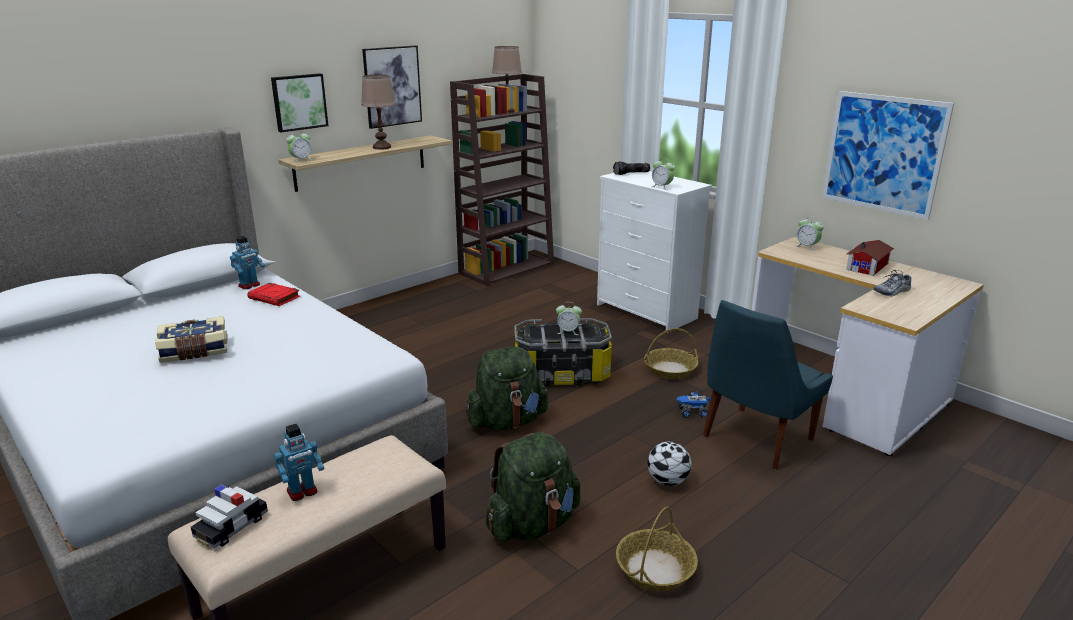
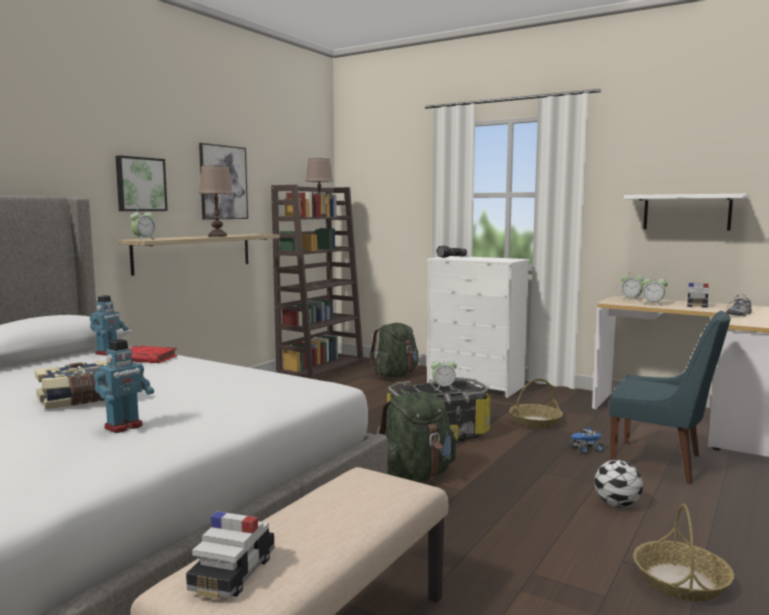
camera: 15 degrees left, 15 degrees down
(302, 492) = (301, 525): toy robot -> toy robot (124, 427)
(533, 524) = (519, 561): green backpack -> green backpack (395, 375)
(662, 187) = (491, 260): alarm clock -> alarm clock (653, 304)
(755, 439) = (660, 463): blue chair -> blue chair turned 90 degrees counterclockwise
(869, 266) = (697, 305): toy house -> toy car
(883, 153) = (686, 212): picture -> white shelf

